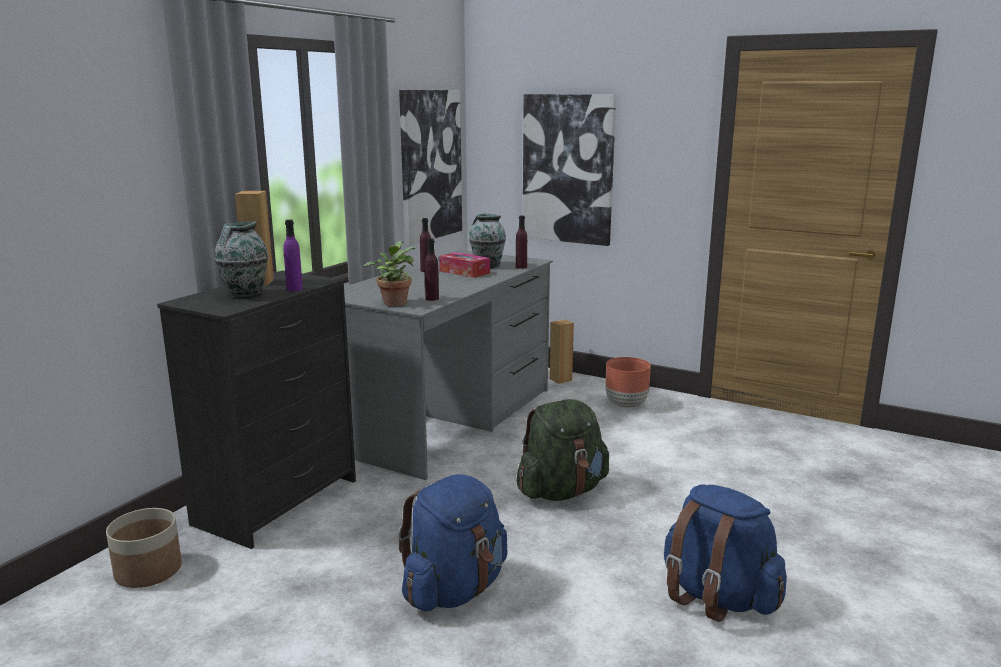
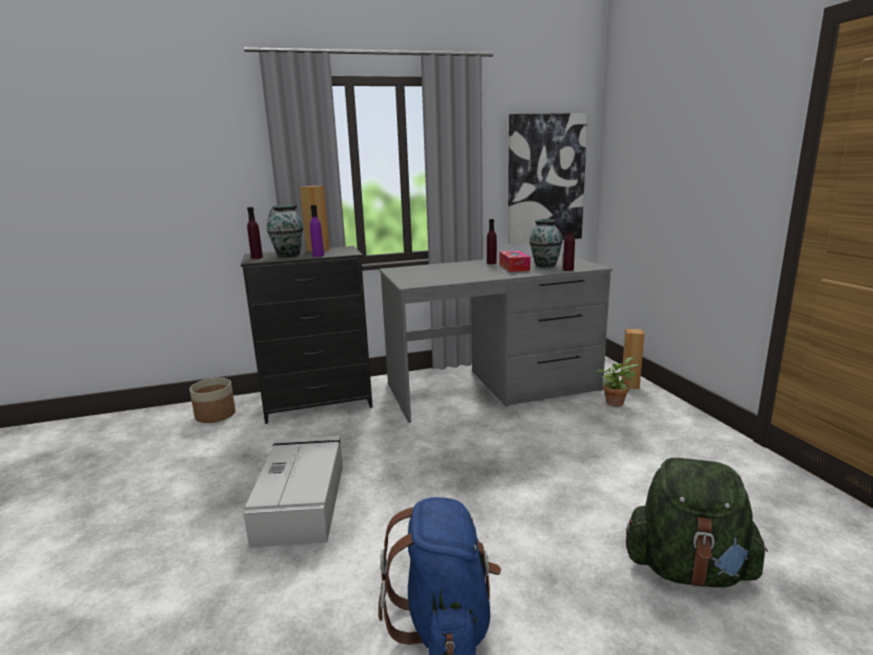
camera: 45 degrees right, 0 degrees up
(394, 302) = (408, 279): potted plant -> potted plant (615, 402)
(432, 298) = (437, 280): purple bottle -> purple bottle (257, 257)
(455, 589) = (301, 500): blue backpack -> grey storage box
(562, 491) = (479, 470): green backpack -> green backpack (688, 569)
(568, 169) = (663, 183): picture -> none
(626, 405) = (656, 424): brown planter -> none

